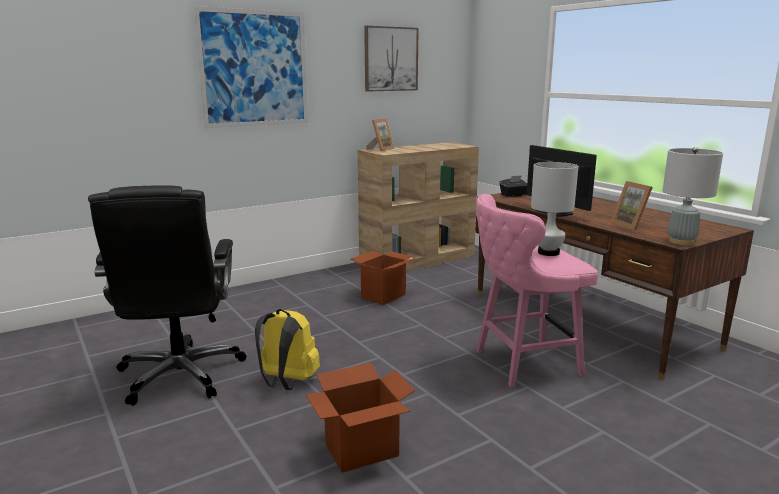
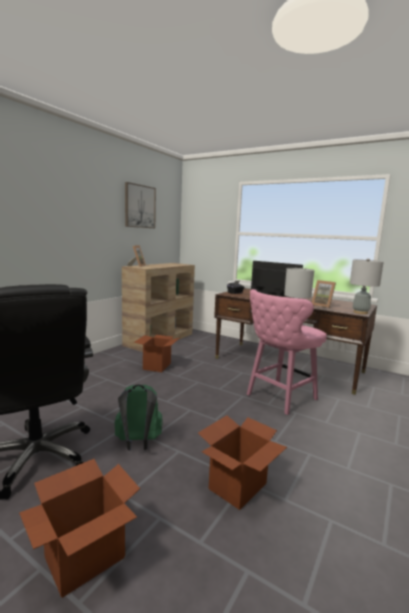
camera: 25 degrees left, 5 degrees down
(163, 468) = (84, 558): none -> cardboard box
(254, 69) = (53, 203): picture -> none
(287, 382) = (138, 444): yellow backpack -> green backpack

